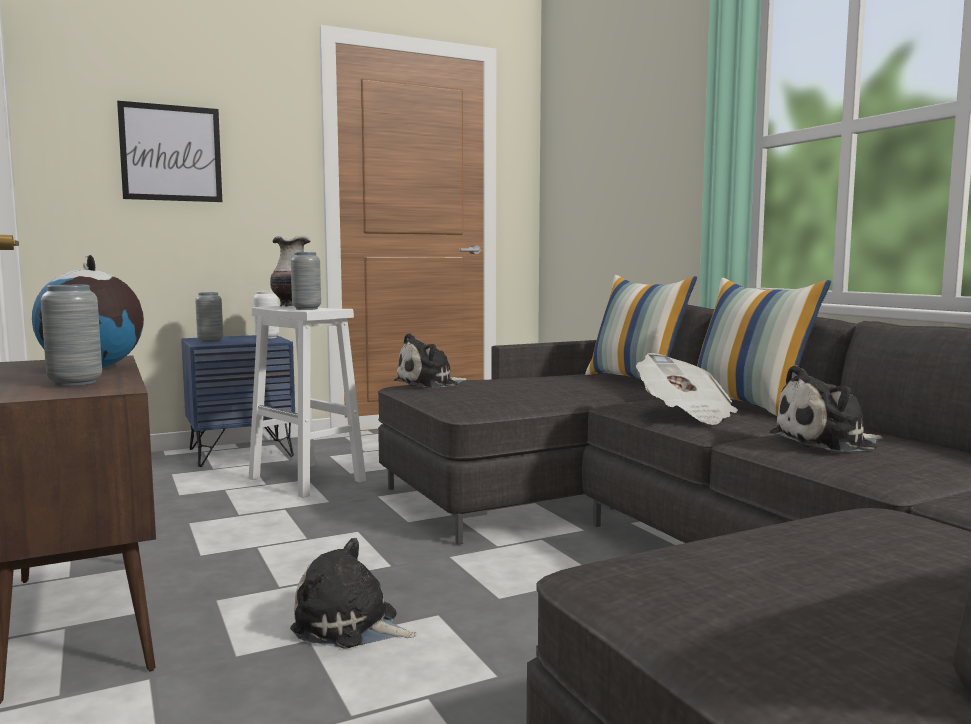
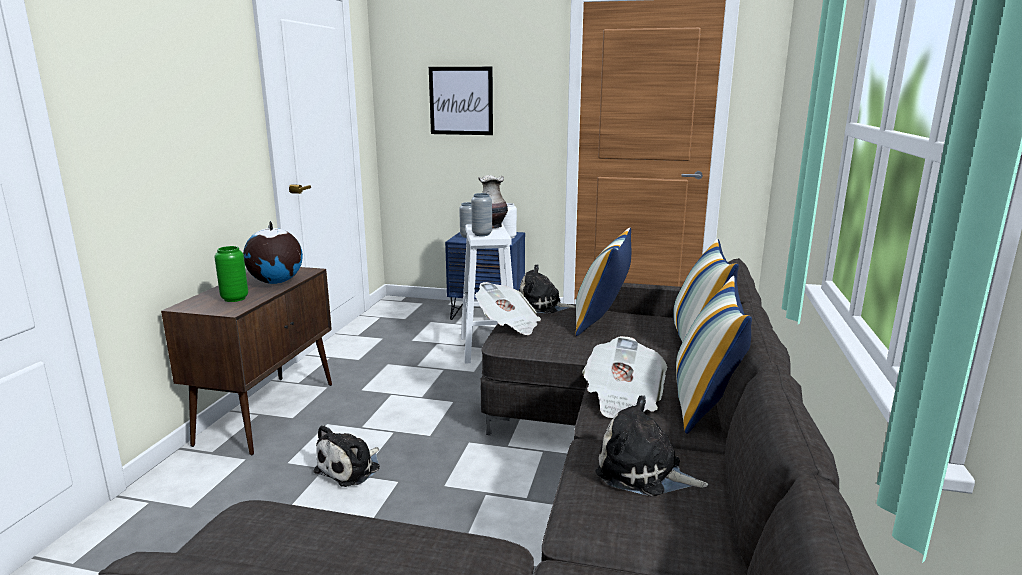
camera: 40 degrees right, 10 degrees up
(75, 383) = (235, 299): grey vase -> green vase
(350, 626) = (351, 468): plush toy -> plush toy turned 120 degrees counterclockwise
(438, 397) = (508, 325): none -> newspaper
(521, 382) = (601, 321): none -> pillow

